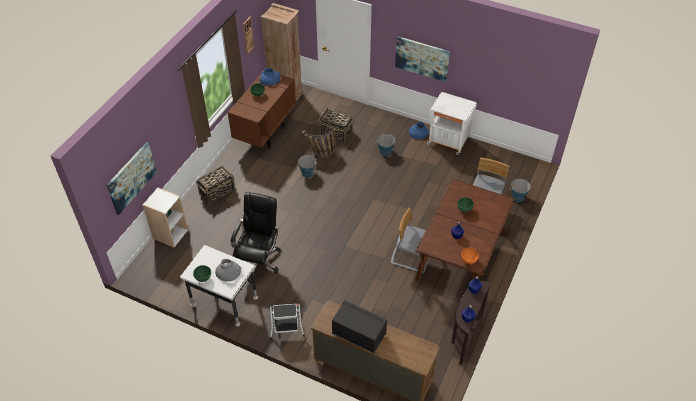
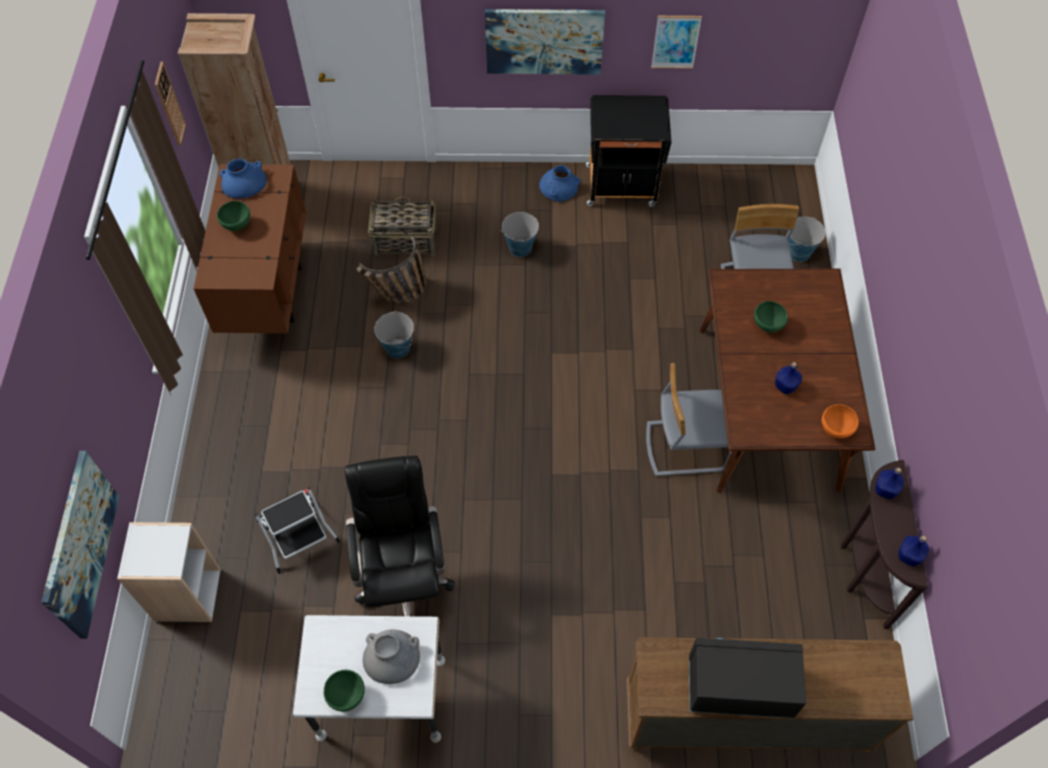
camera: 25 degrees left, 10 degrees up
(217, 191) = (236, 457): basket -> none
(286, 325) = (533, 694): step ladder -> step ladder (297, 533)
(448, 142) = (622, 186): white cart -> black cart
(481, 76) = (675, 42): none -> picture

